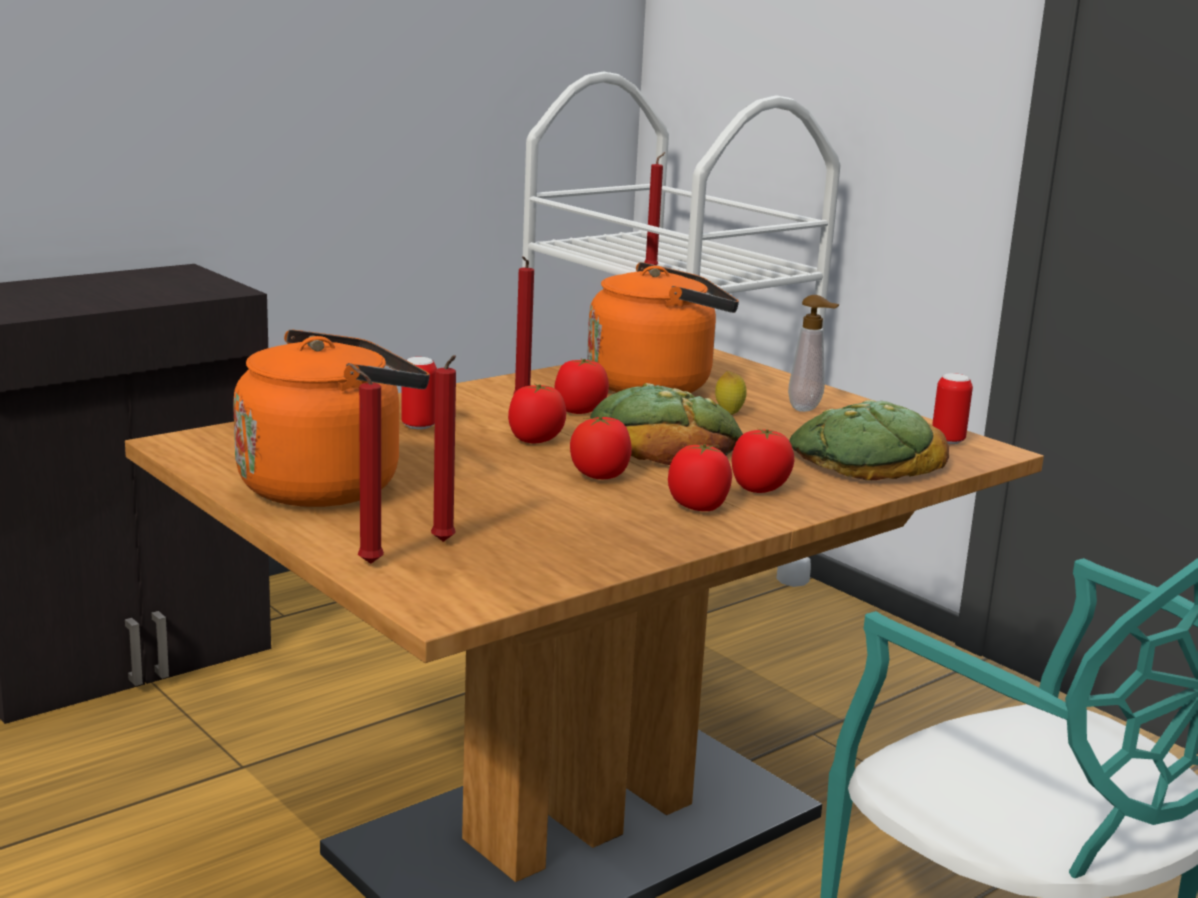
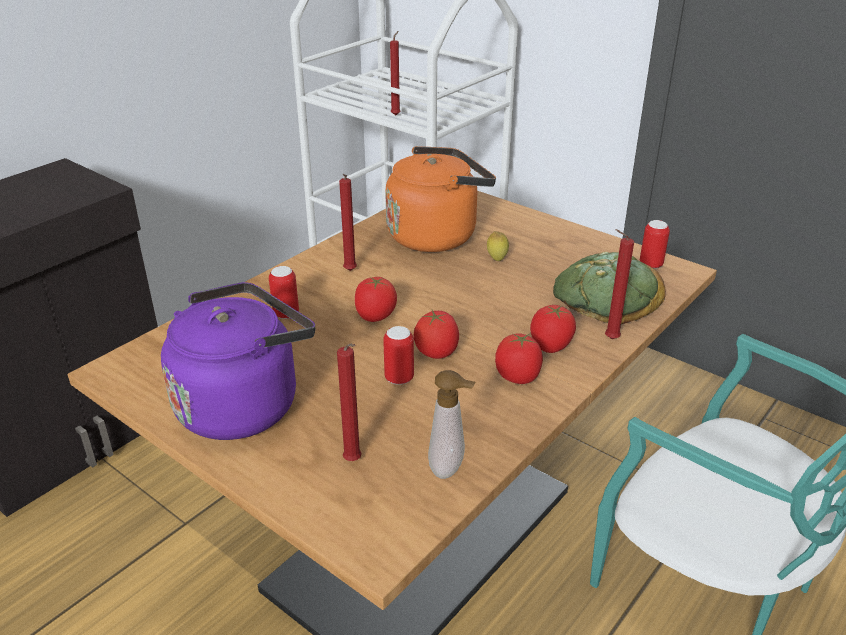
camera: 10 degrees left, 15 degrees up
(329, 485) = (243, 404): orange kettle -> purple kettle
(366, 563) = (304, 502): red candle -> red candle (609, 339)
(538, 490) = (399, 378): none -> can
(579, 411) = (394, 275): tomato -> none
(665, 442) = (466, 302): bread -> none
(808, 409) = (547, 244): soap dispenser -> soap dispenser (450, 469)

